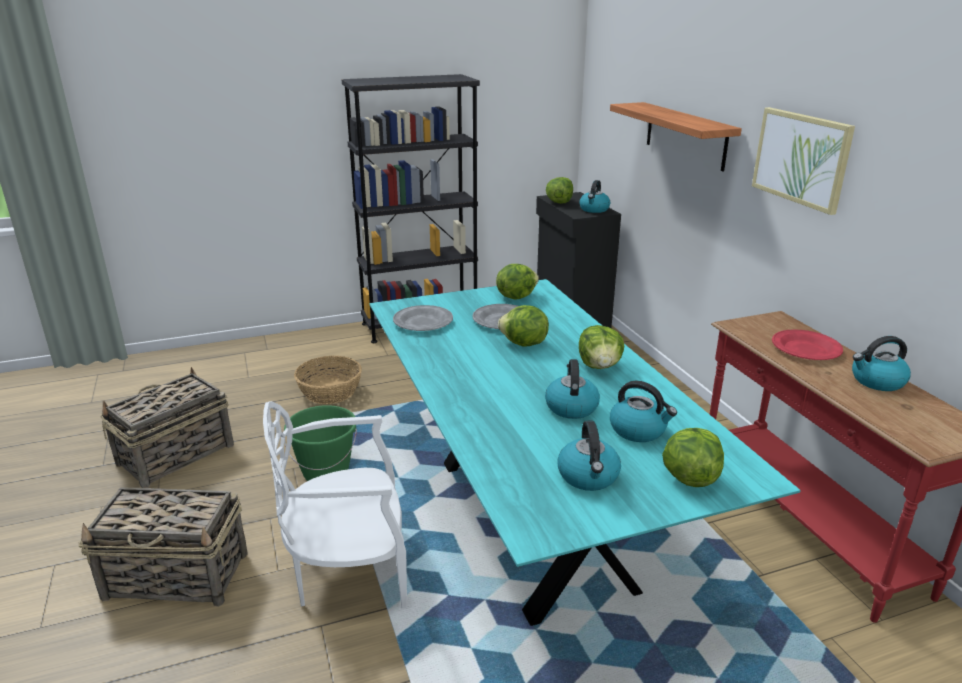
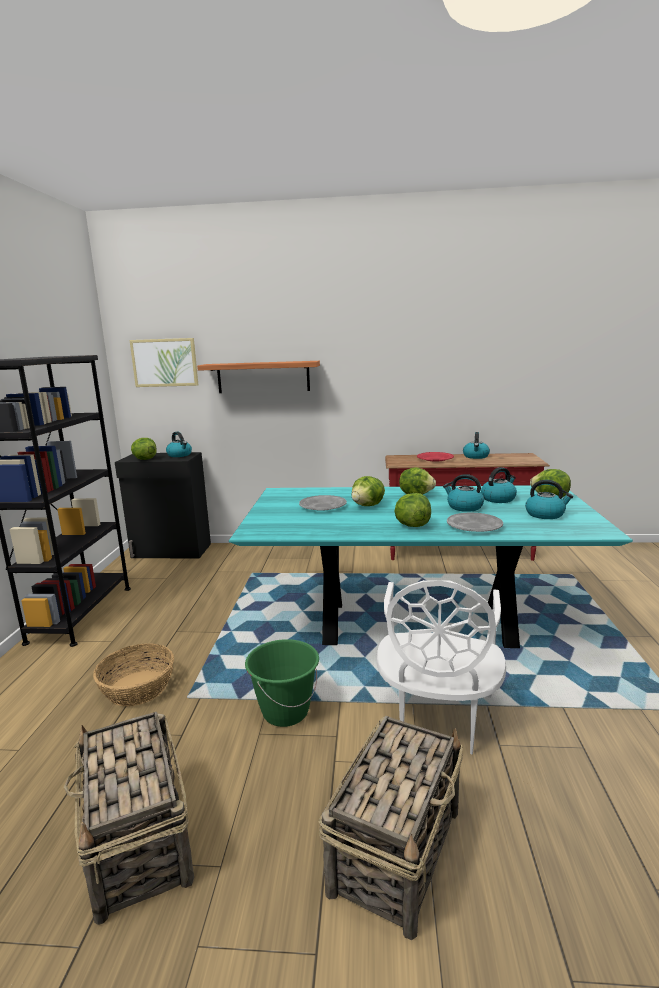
camera: 65 degrees left, 10 degrees down
(423, 322) = (296, 526): grey plate -> grey plate (474, 525)
(516, 296) = (286, 498): lettuce -> lettuce (412, 525)
(801, 158) = (374, 366): picture -> picture (165, 362)

